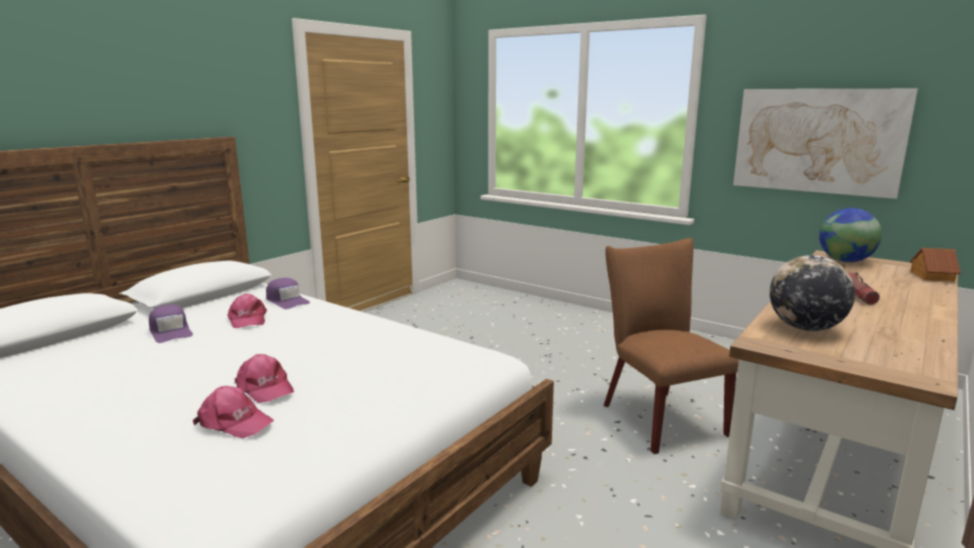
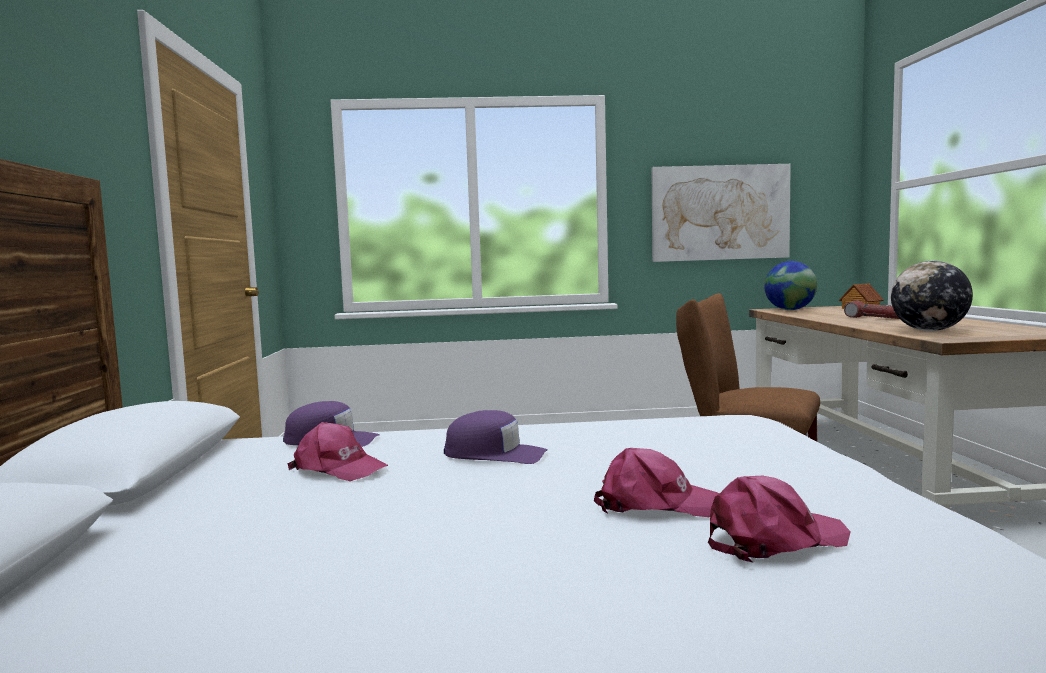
camera: 40 degrees left, 10 degrees down
(170, 331) = (240, 516): purple cap -> purple cap (495, 454)

